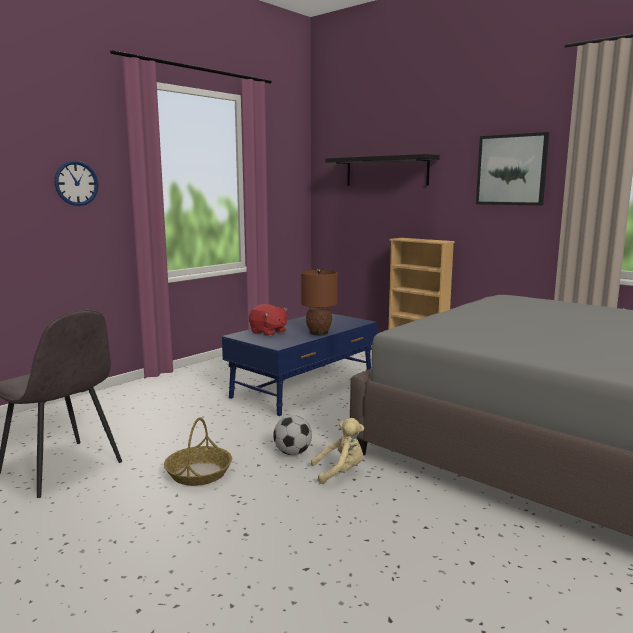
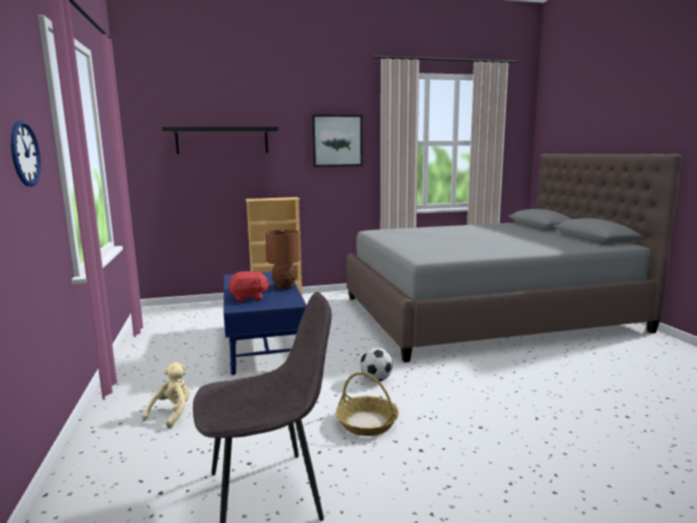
camera: 55 degrees left, 0 degrees up
(340, 472) = (424, 373): beige plush toy -> beige plush toy (172, 414)

